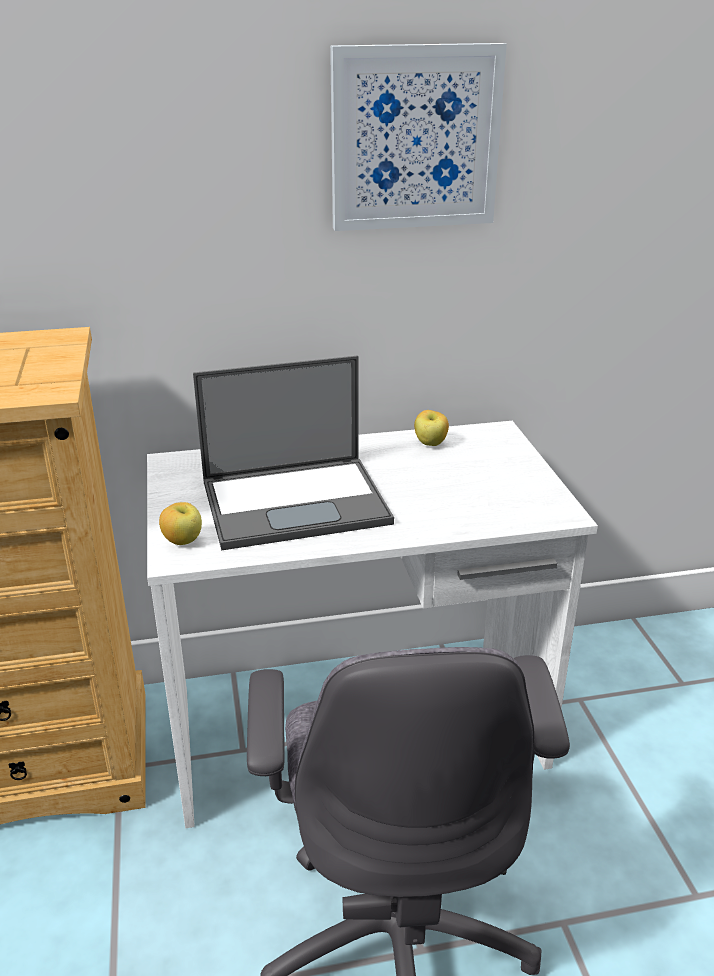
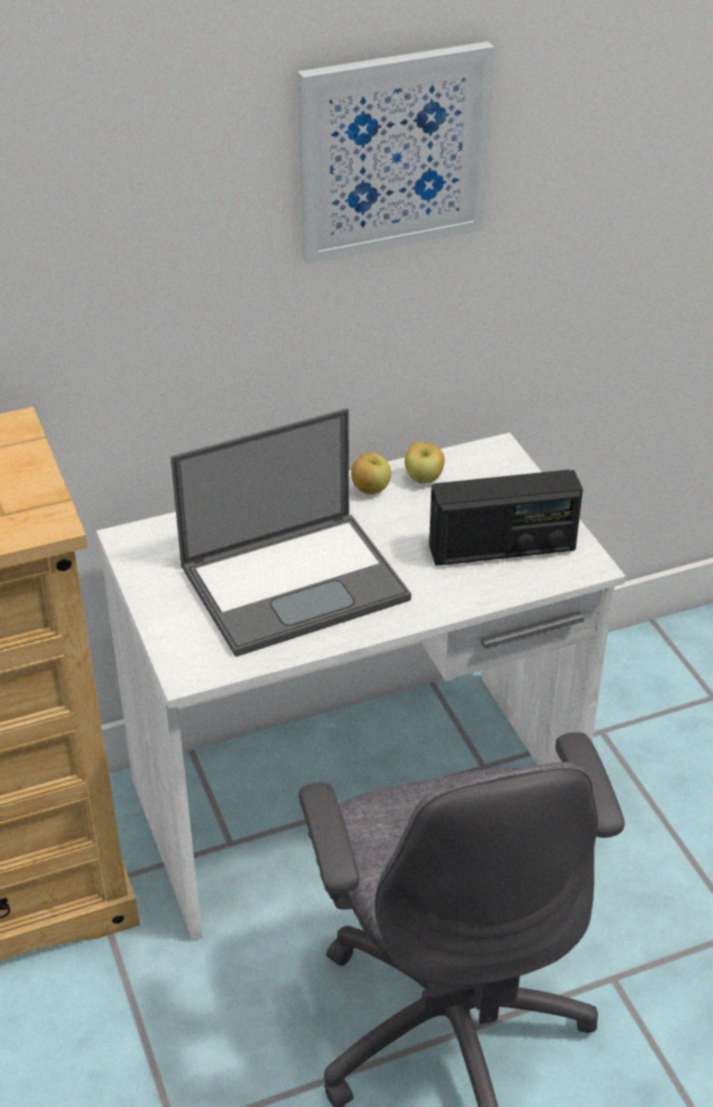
camera: 10 degrees left, 10 degrees up
(183, 541) = (189, 650): apple -> apple (370, 490)
(487, 495) = (502, 549): none -> radio

